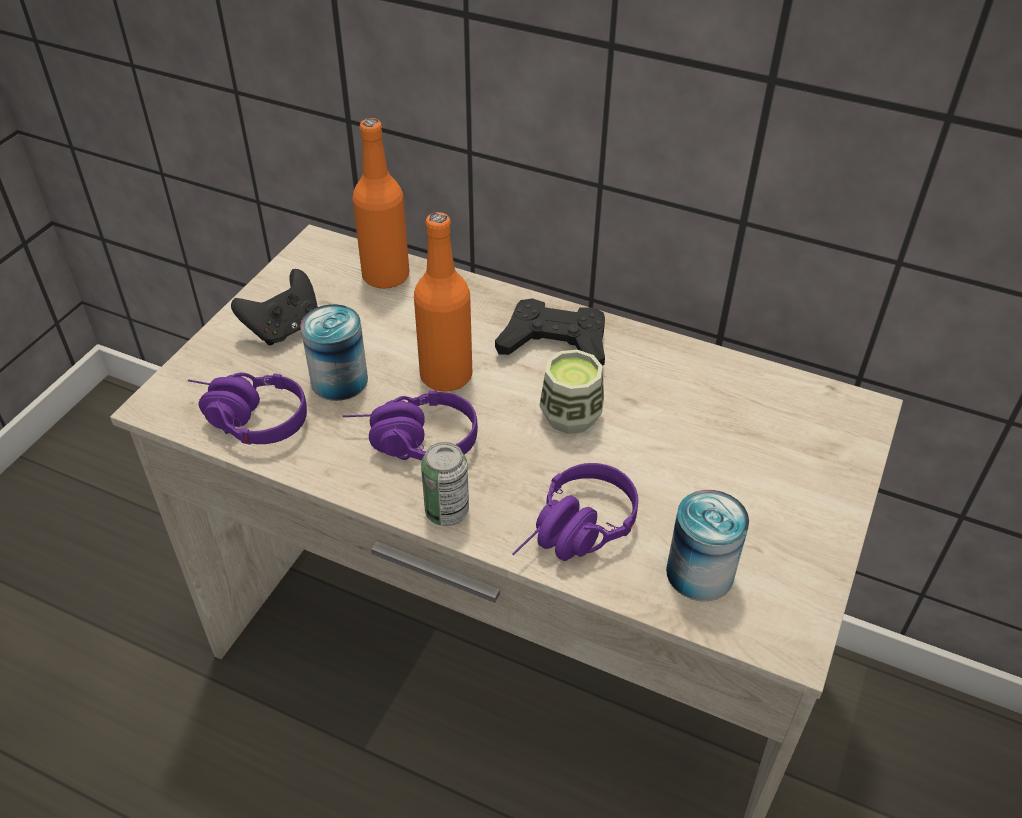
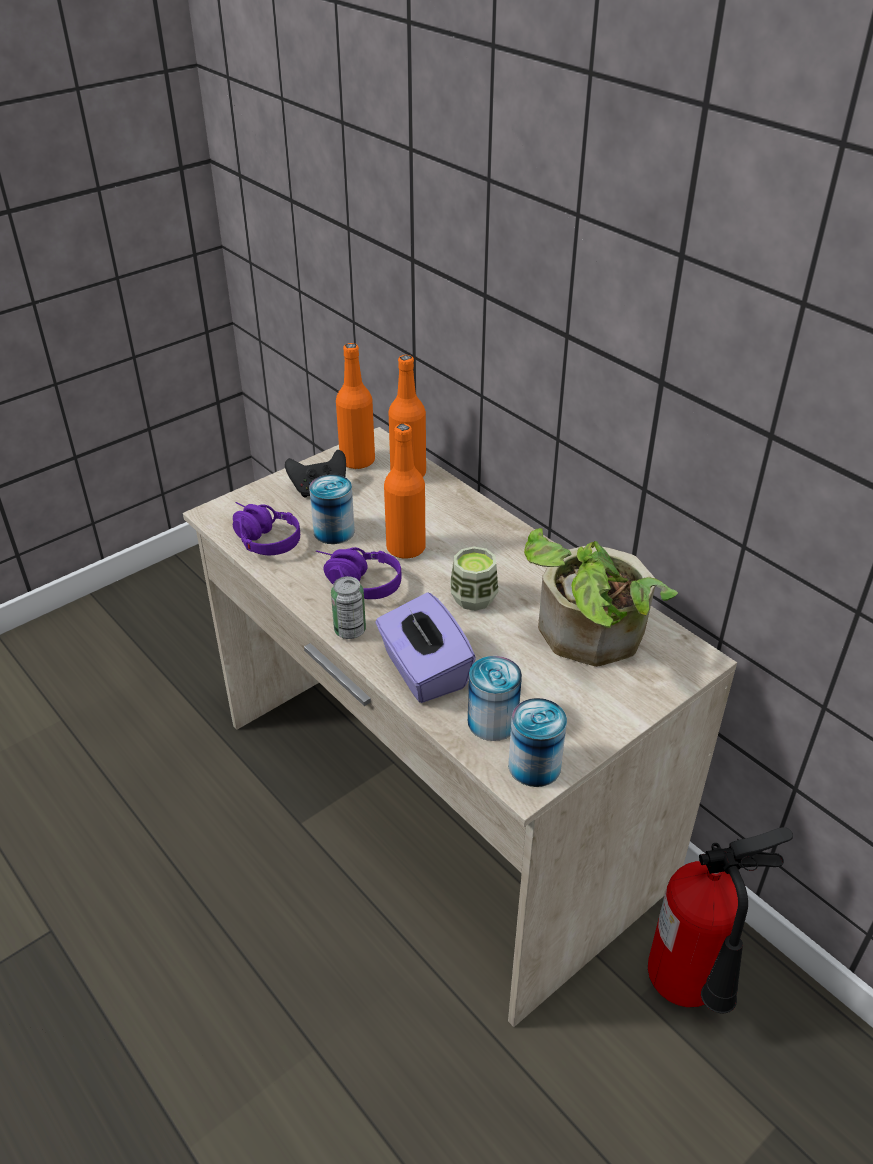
camera: 25 degrees right, 5 degrees down
(310, 276) = (357, 461): none -> orange bottle
(554, 343) = (496, 548): black game controller -> none
(574, 535) = (423, 671): purple headphones -> purple tissue box
(734, 426) = (588, 639): none -> potted plant
(785, 613) = (534, 765): none -> can
(879, 762) = (691, 989): none -> fire extinguisher

